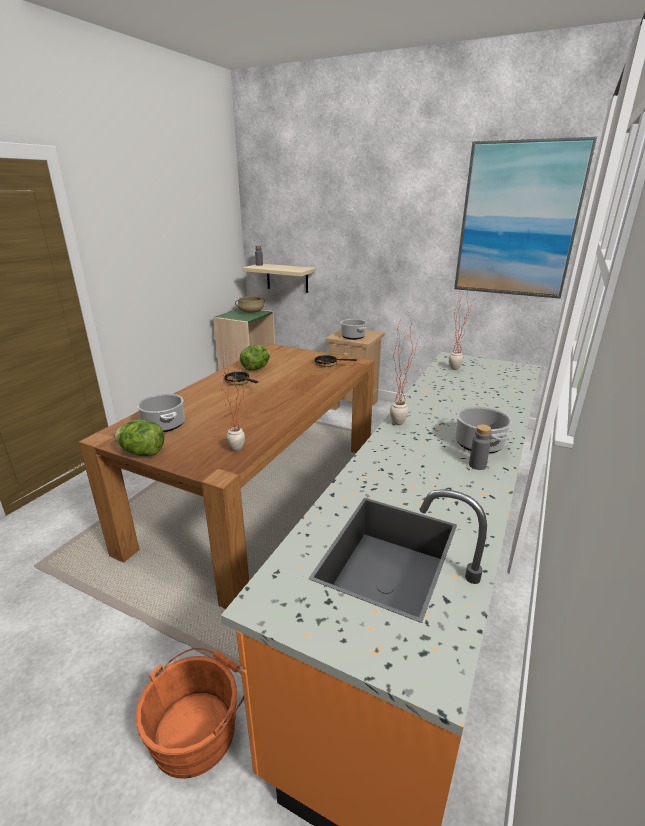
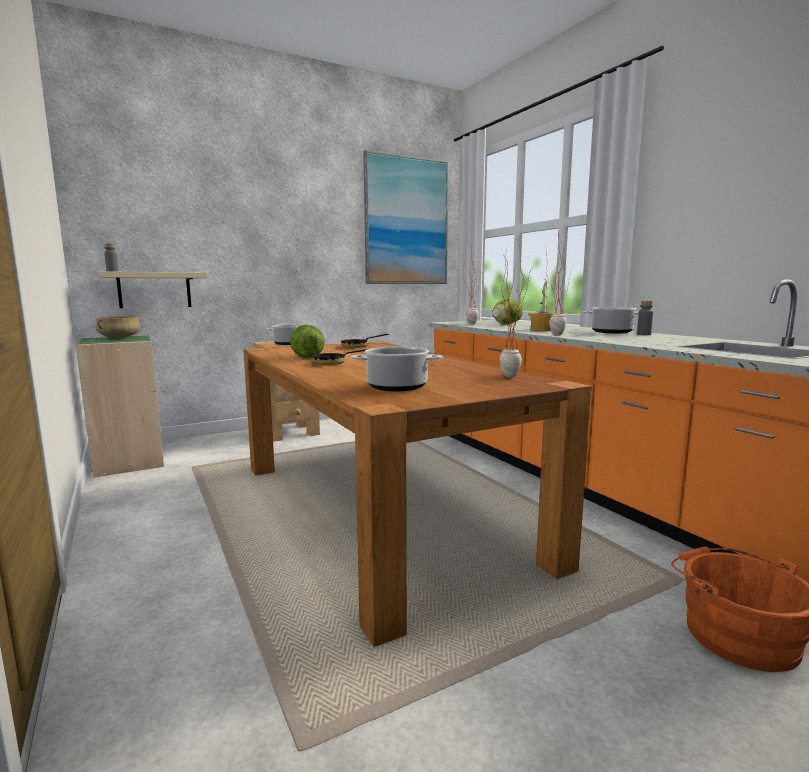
camera: 55 degrees left, 15 degrees down
(143, 453) = (465, 397): lettuce -> lettuce (506, 324)
(443, 408) = (542, 330): none -> potted plant

